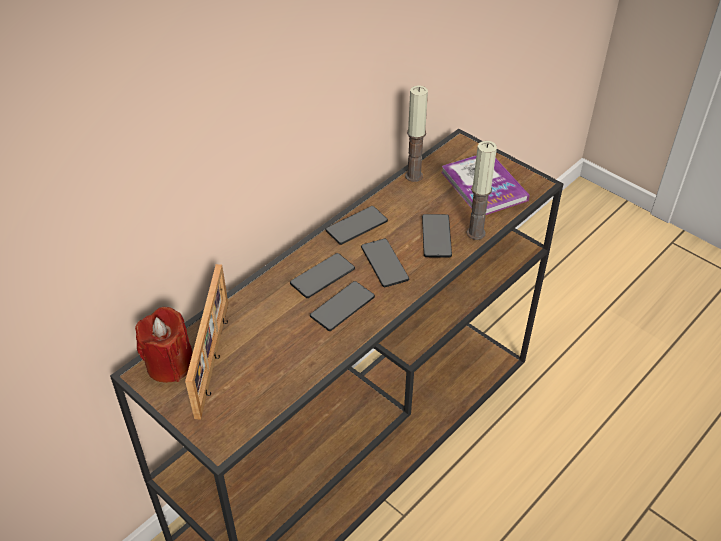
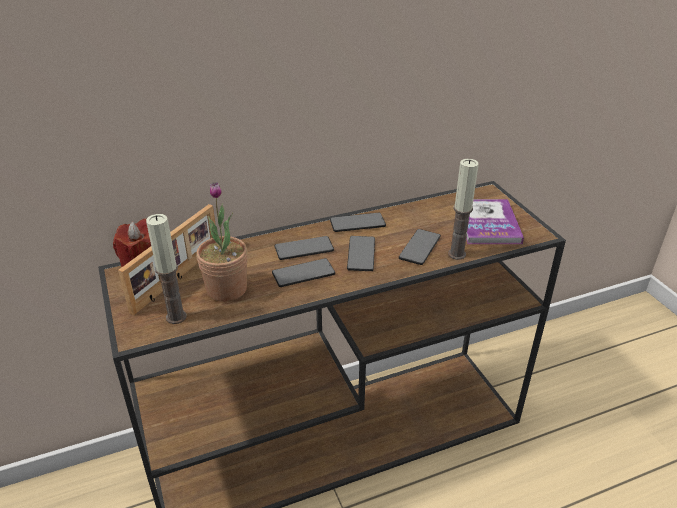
camera: 25 degrees right, 10 degrees down
(276, 353) = (226, 289): none -> potted plant
(414, 176) = (431, 202): candle -> candle (176, 317)

